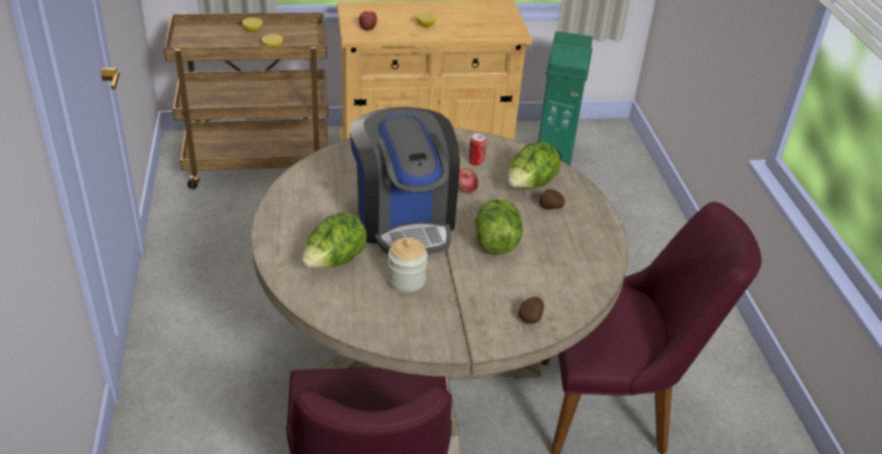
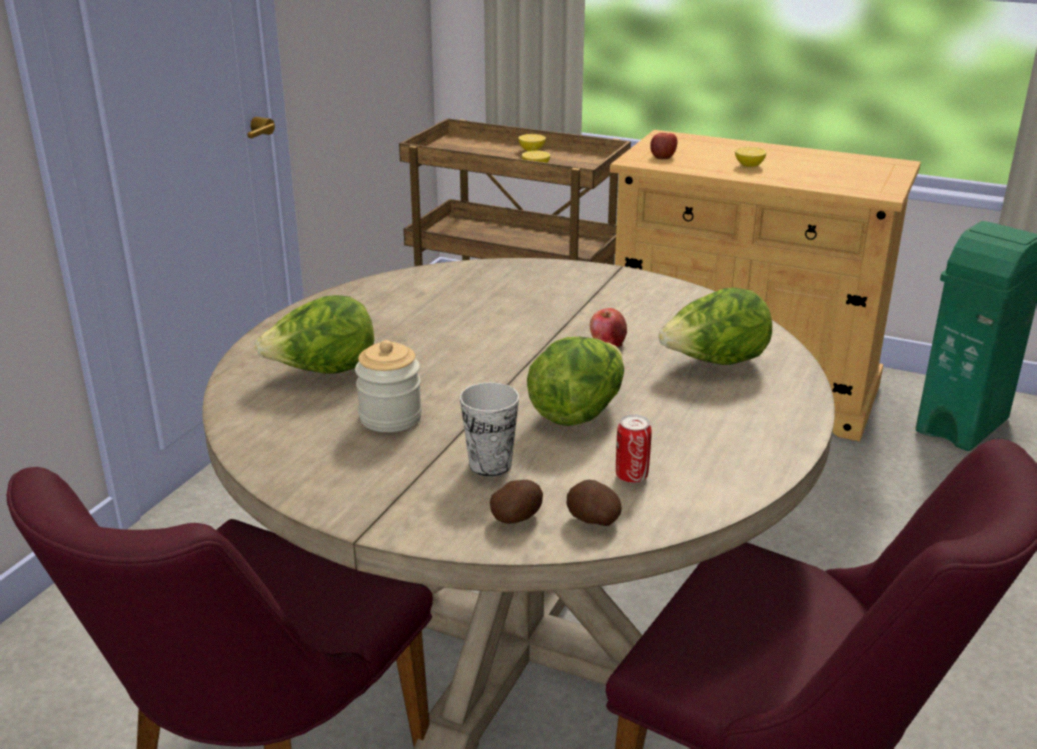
camera: 35 degrees right, 10 degrees down
(404, 220) = (474, 353): coffee machine -> none
(476, 162) = (660, 318): can -> can (631, 476)
(487, 291) = (490, 464): none -> cup
(550, 207) = (718, 395): potato -> potato (592, 520)

